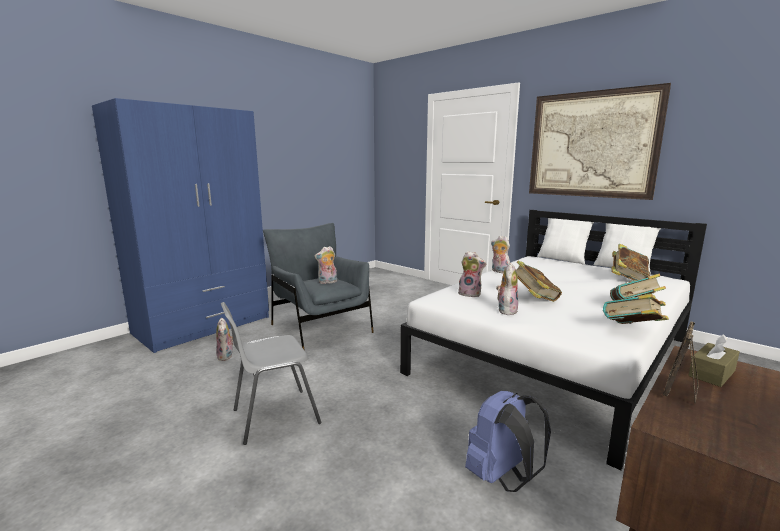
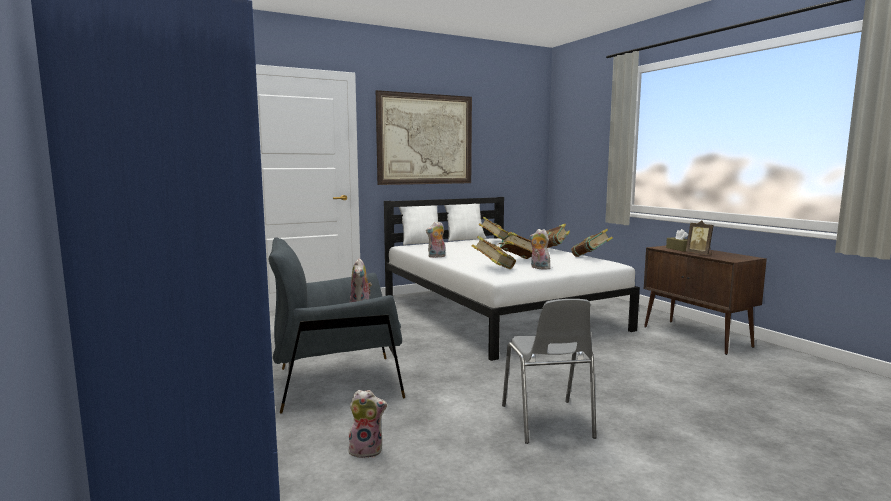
camera: 70 degrees left, 5 degrees down
(470, 294) = (493, 269): plush toy -> book
(502, 477) = (643, 356): blue backpack -> none

